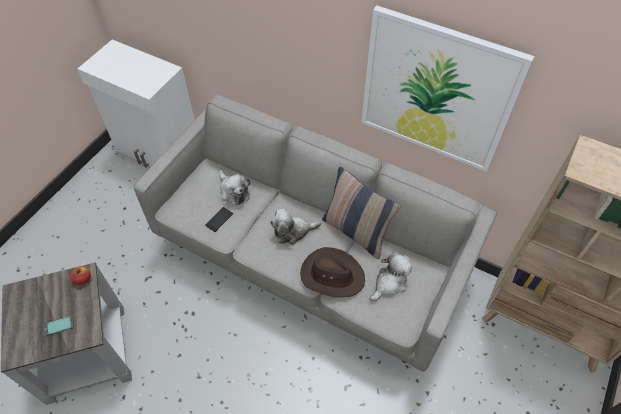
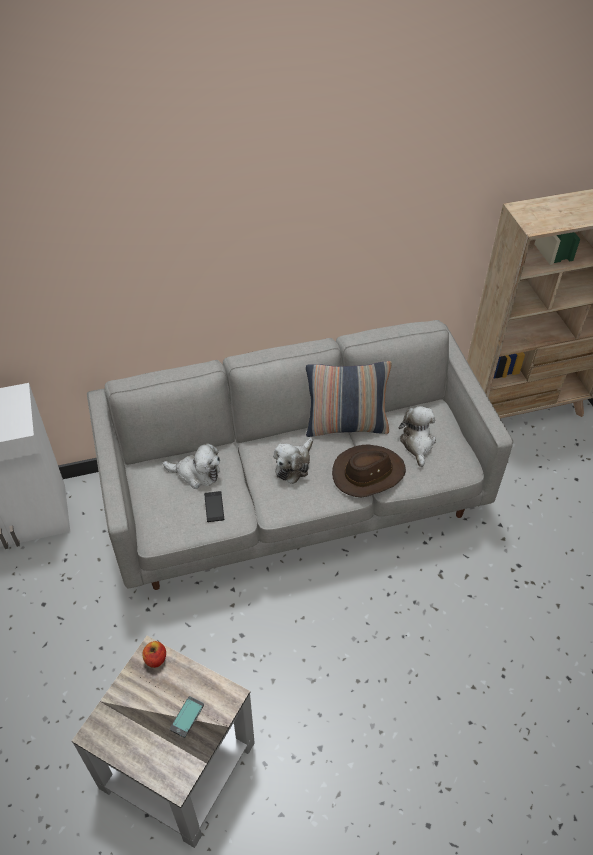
camera: 45 degrees left, 5 degrees down
(436, 91) = (361, 236): picture -> none

